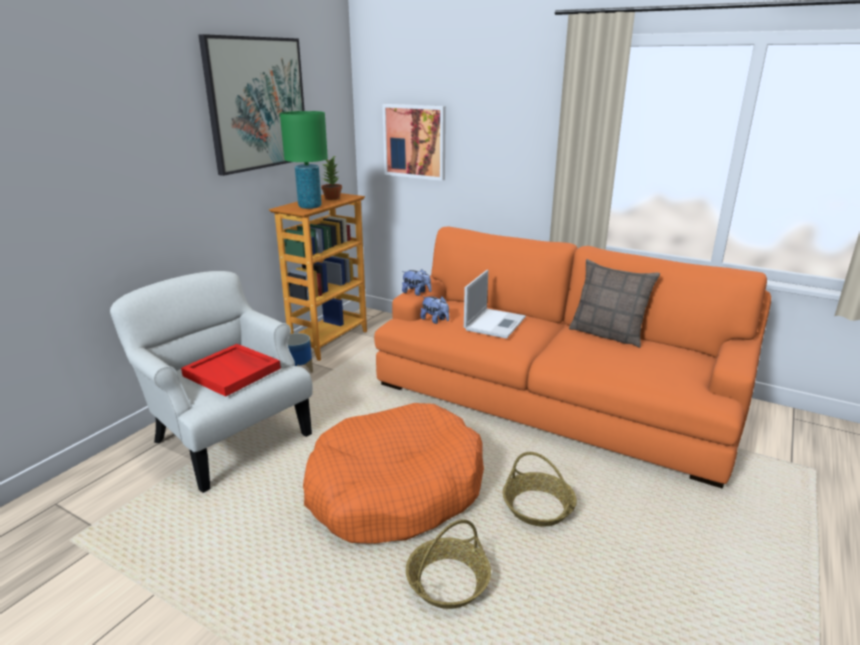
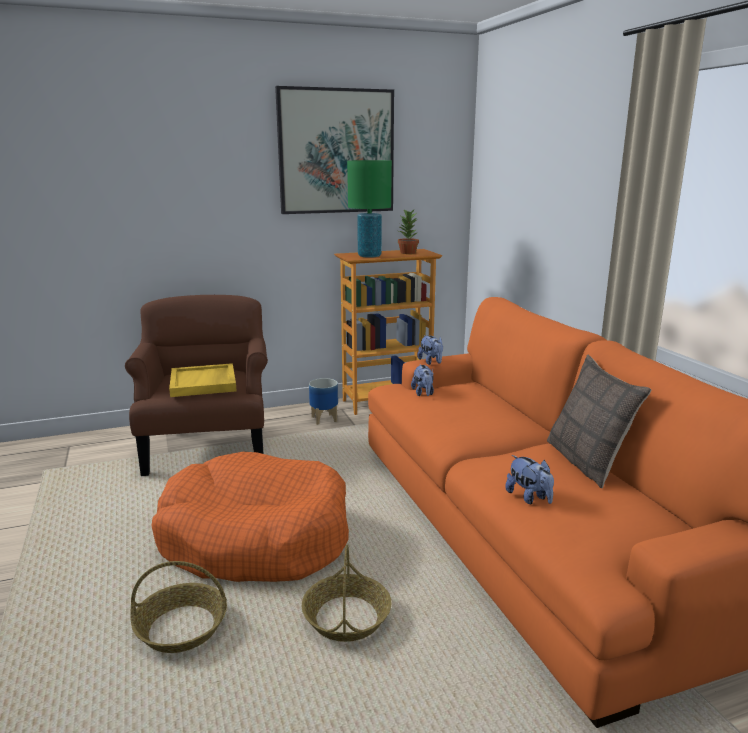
camera: 40 degrees right, 5 degrees down
(227, 437) = (208, 446): white armchair -> brown armchair
(233, 372) = (204, 383): red tray -> yellow tray
(415, 141) = (510, 201): picture -> none
(495, 323) = (474, 412): laptop -> none
(617, 368) = (529, 497): none -> plush toy

